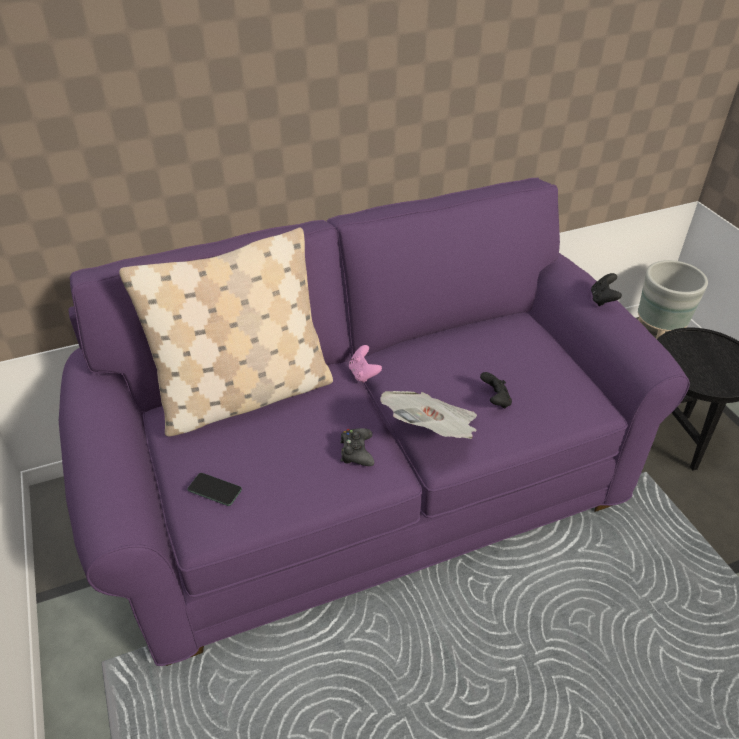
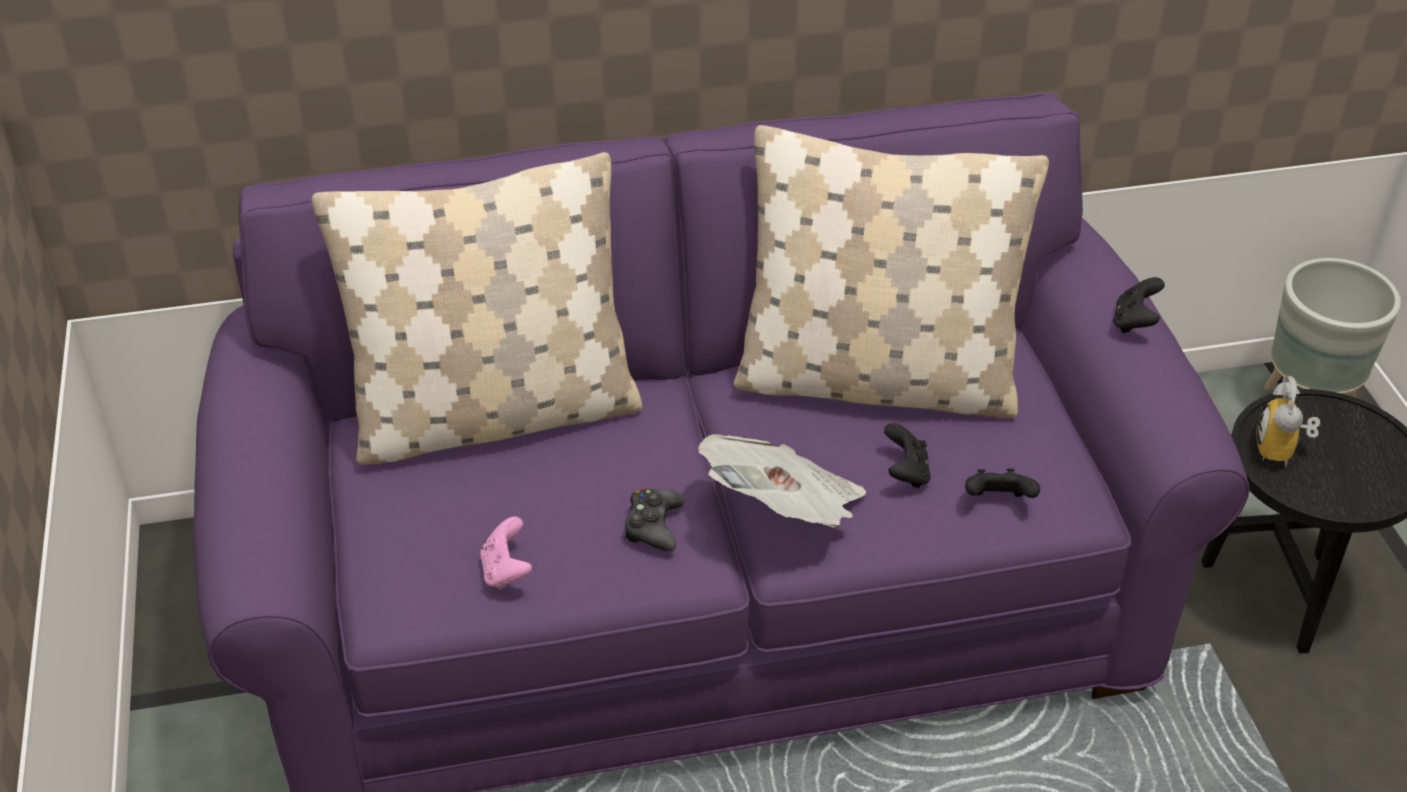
camera: 10 degrees right, 0 degrees up
(214, 489) = (418, 555): phone -> none
(363, 374) = (698, 403): pink game controller -> pink game controller (506, 571)
(462, 349) = (876, 380): none -> beige pillow
(552, 410) = (998, 501): none -> black game controller
(683, 363) = (1282, 452): none -> alarm clock

